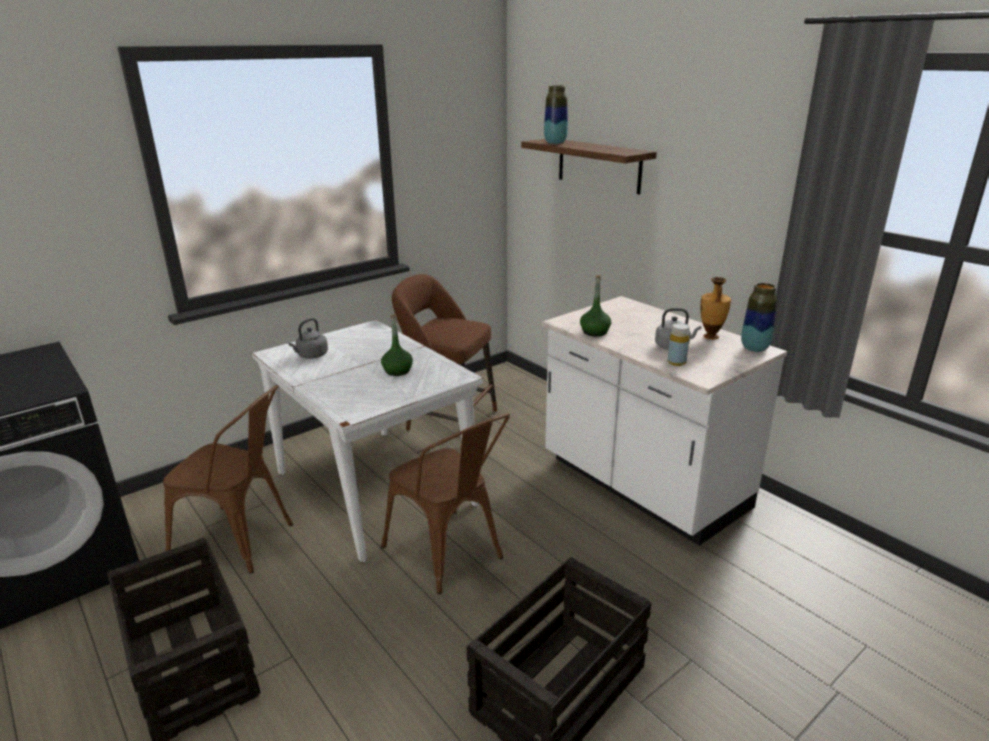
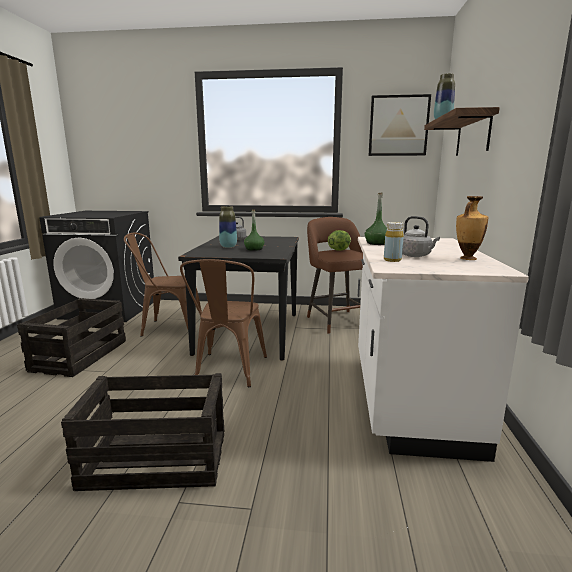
camera: 45 degrees right, 10 degrees down
(242, 541) = (167, 328): brown chair -> brown chair turned 120 degrees clockwise
(376, 488) = (249, 333): white dining table -> black dining table
(438, 324) = (338, 250): none -> lettuce
(459, 129) = (398, 126): none -> picture
(754, 348) = (493, 268): vase -> vase (228, 247)

